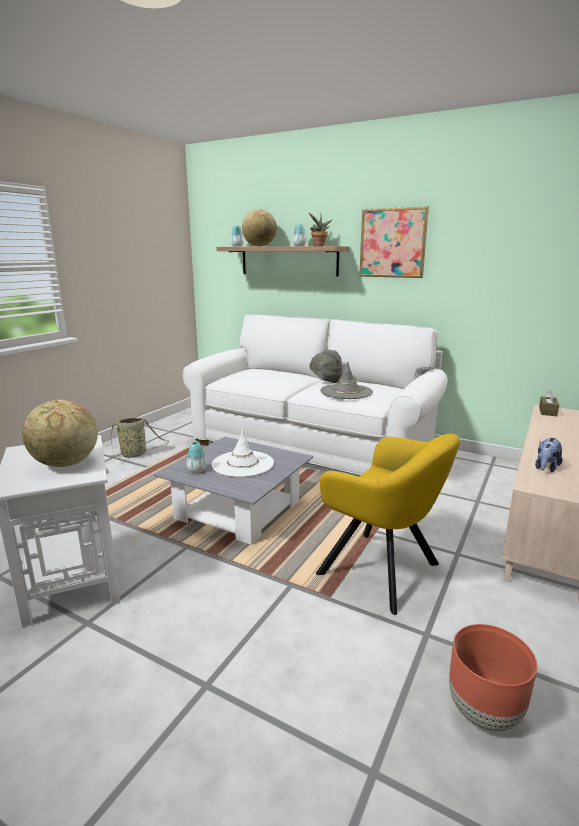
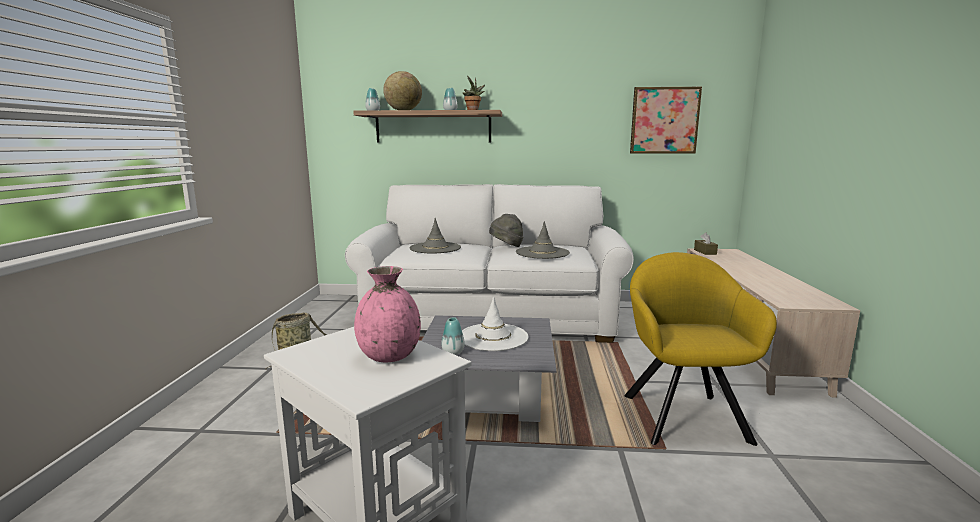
camera: 25 degrees left, 5 degrees down
(65, 464) = (389, 356): globe -> pink vase
(262, 376) = (435, 248): none -> grey hat
(384, 572) = (682, 414): yellow armchair -> yellow armchair turned 105 degrees counterclockwise
(393, 243) = (547, 109): picture -> picture (664, 120)
(483, 711) = (879, 501): brown planter -> none
(546, 468) = (773, 290): plush toy -> none

